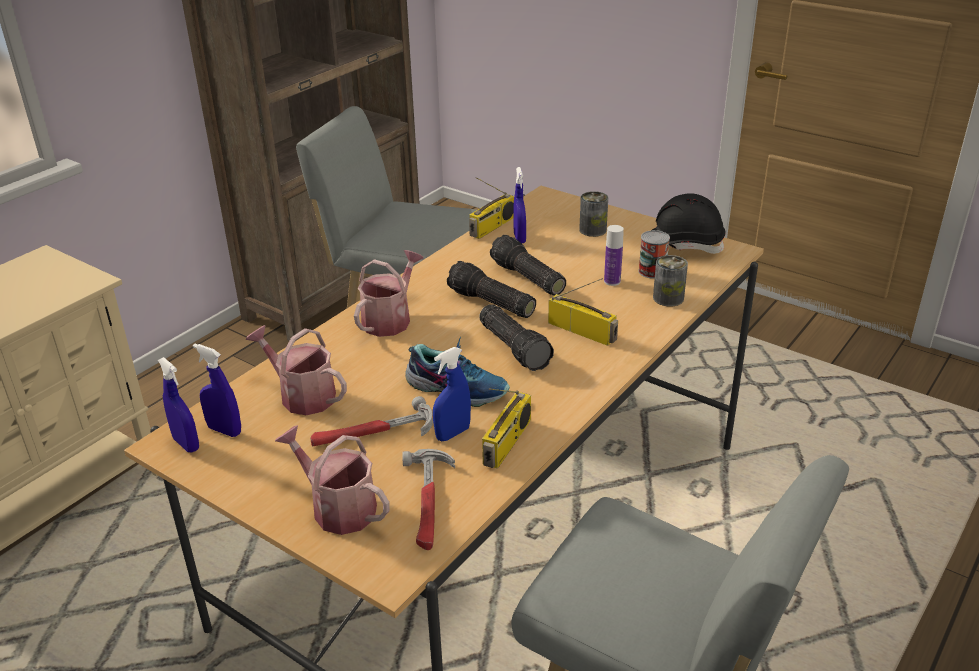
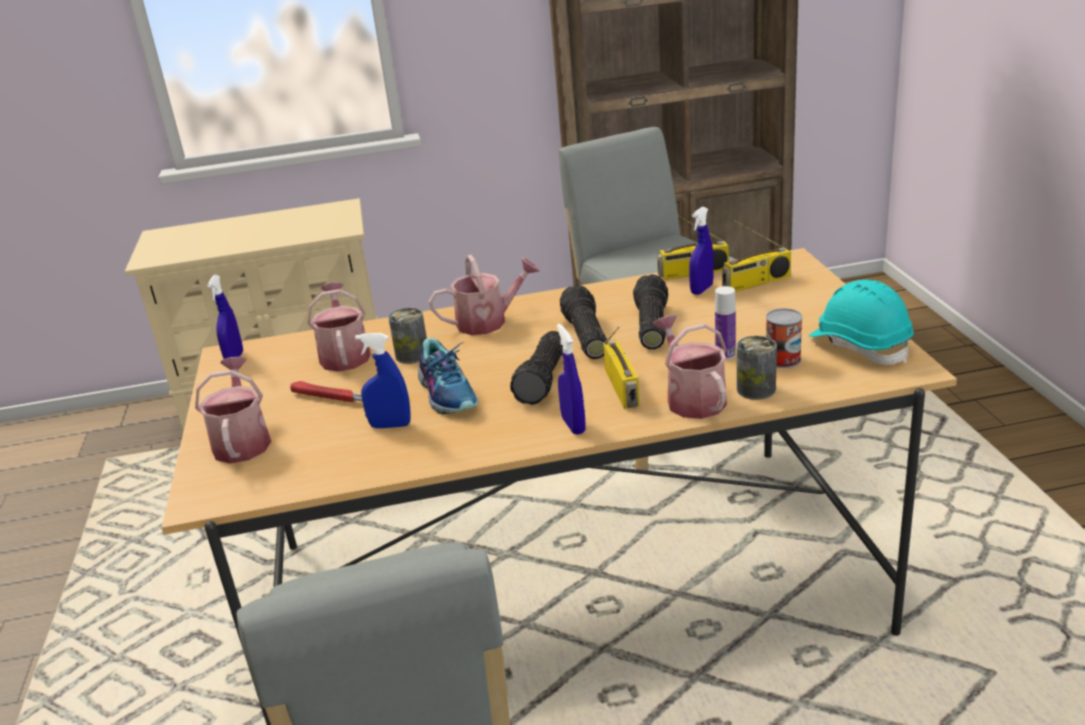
camera: 45 degrees right, 5 degrees down
(224, 430) = (266, 359): blue spray bottle -> blue spray bottle (573, 425)
(429, 502) = (295, 466): hammer -> none
(507, 443) = (414, 451): radio -> radio (756, 283)
(593, 230) = (786, 303): can -> can (412, 355)
(639, 320) = (692, 398): none -> watering can
(682, 245) = (860, 345): black hard hat -> turquoise hard hat

